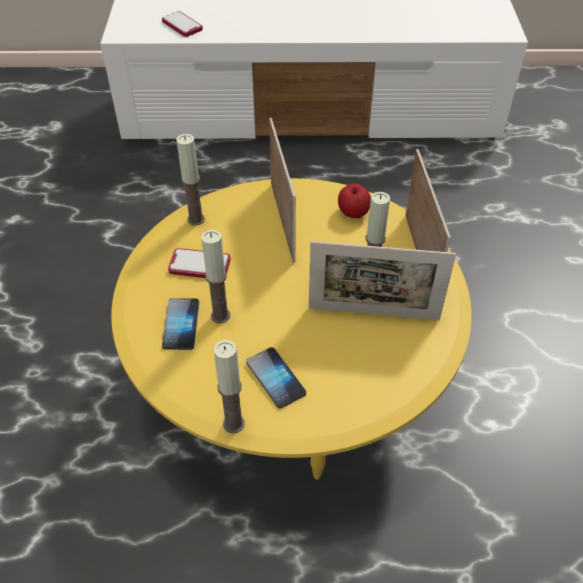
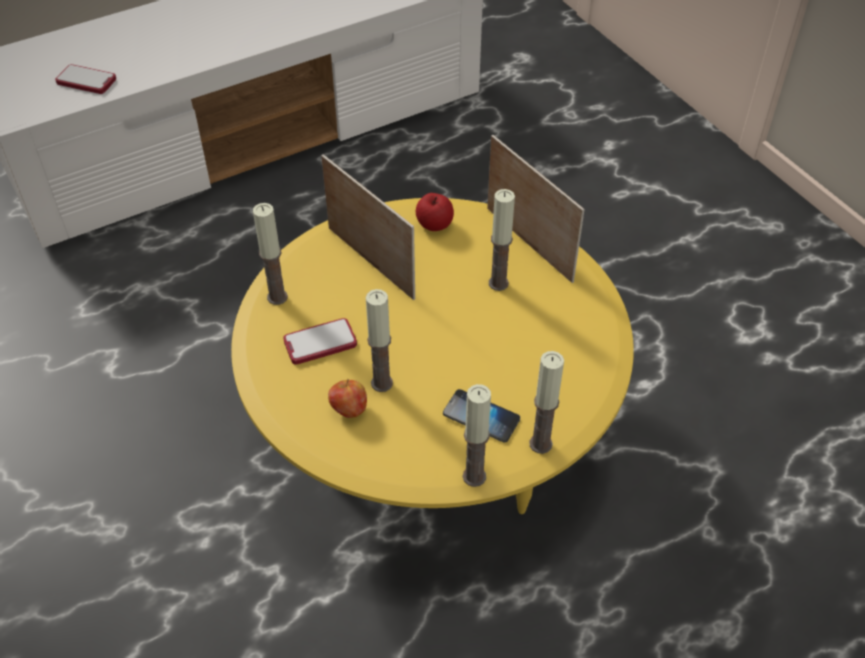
camera: 30 degrees left, 0 degrees up
(181, 324) = (349, 409): phone -> apple
(307, 424) = (540, 444): none -> candle
(373, 313) = (526, 316): picture frame -> none

